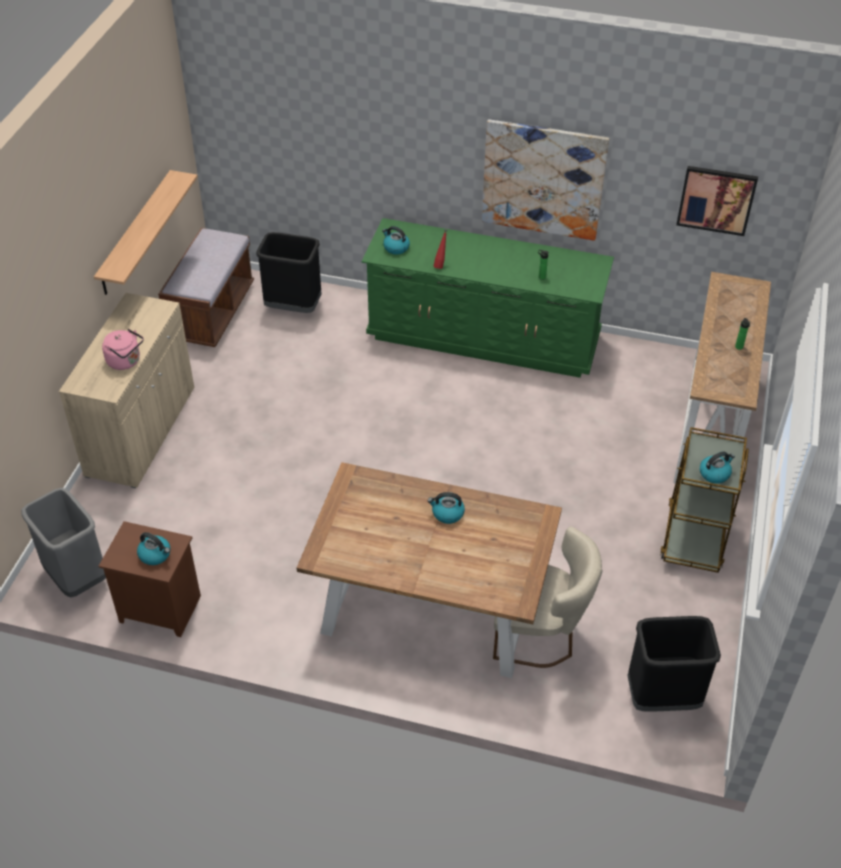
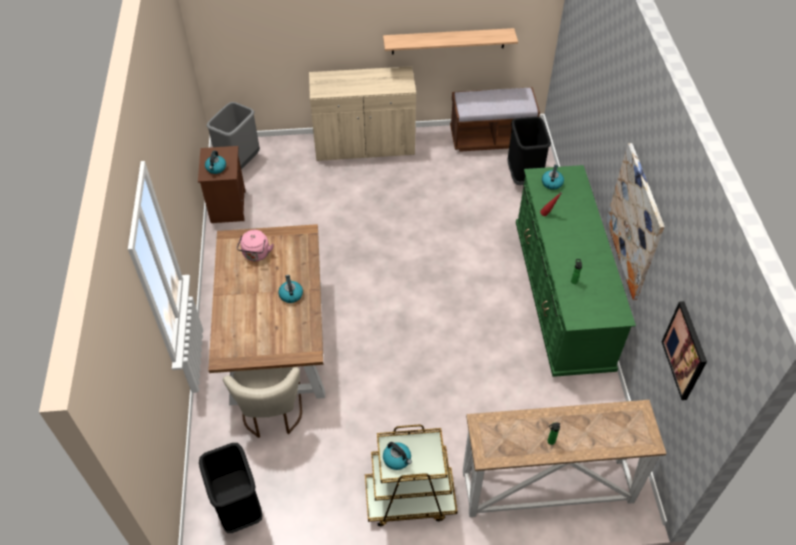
camera: 70 degrees right, 5 degrees up
(126, 361) = (347, 89): pink kettle -> pink kettle (256, 255)

